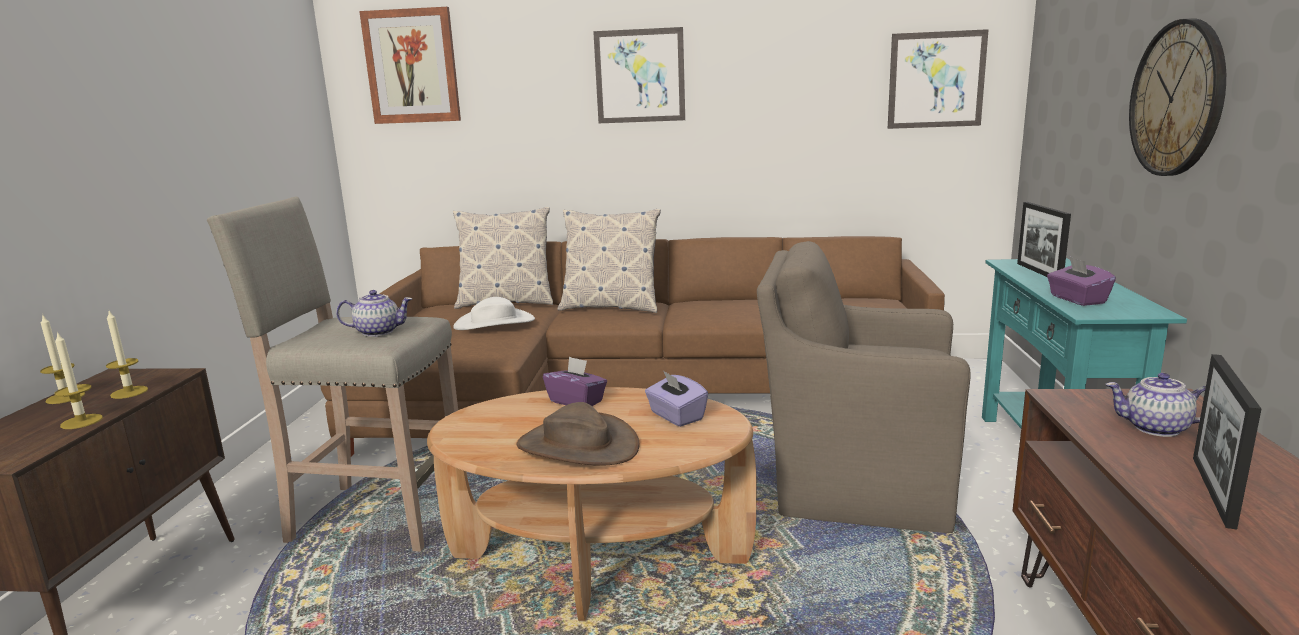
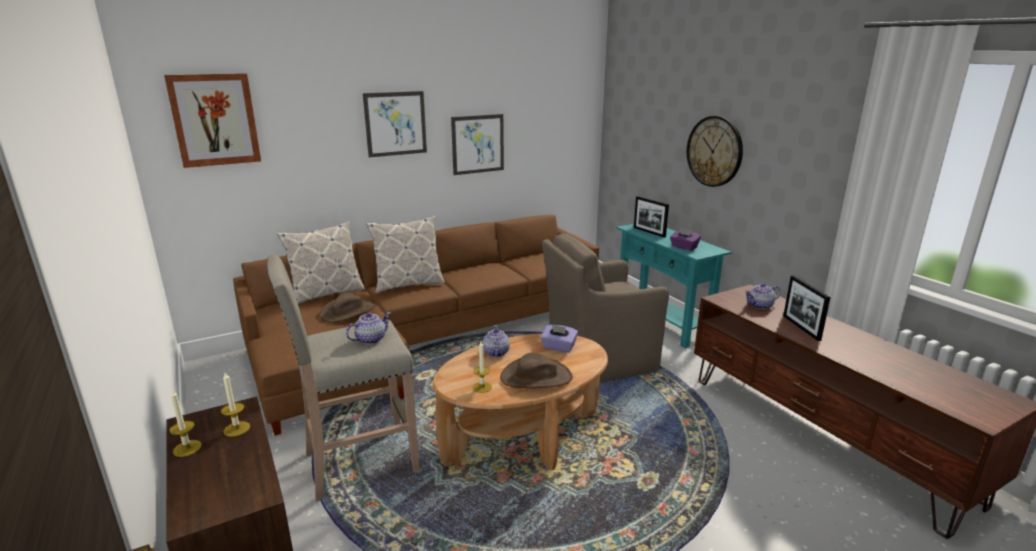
camera: 35 degrees left, 5 degrees up
(81, 421) = (250, 457): candle -> candle (482, 387)
(494, 323) = (348, 312): white hat -> brown hat
(577, 401) = (495, 352): purple tissue box -> teapot
(936, 80) = (562, 122): picture -> picture (478, 144)

